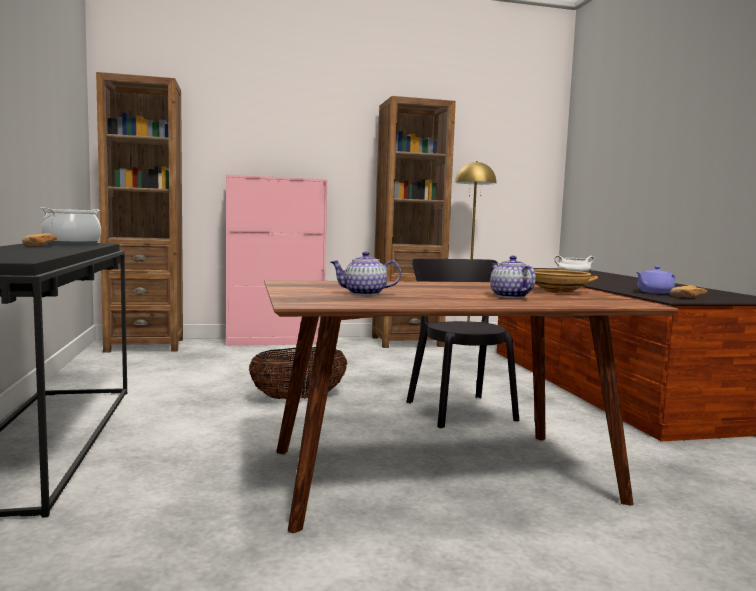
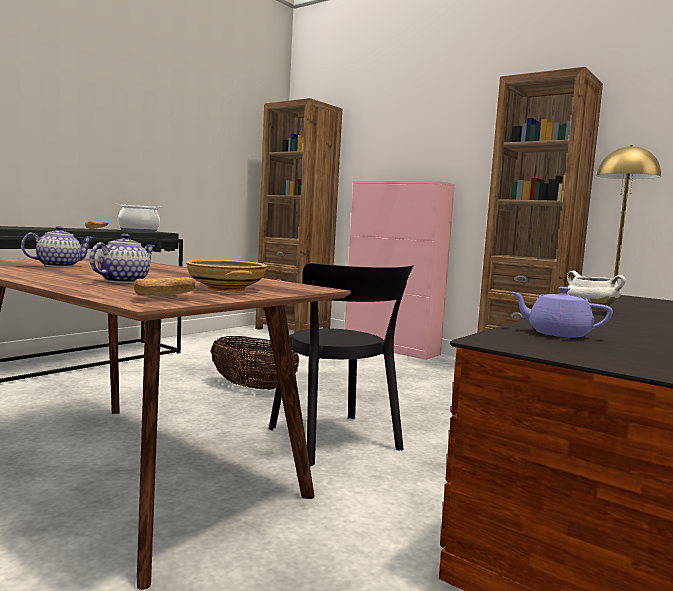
camera: 50 degrees right, 0 degrees up
(364, 294) = (59, 266): teapot -> teapot turned 90 degrees clockwise
(458, 409) = (336, 441): black chair -> black chair turned 120 degrees clockwise
(690, 298) = (546, 346): bread -> bread (159, 298)

